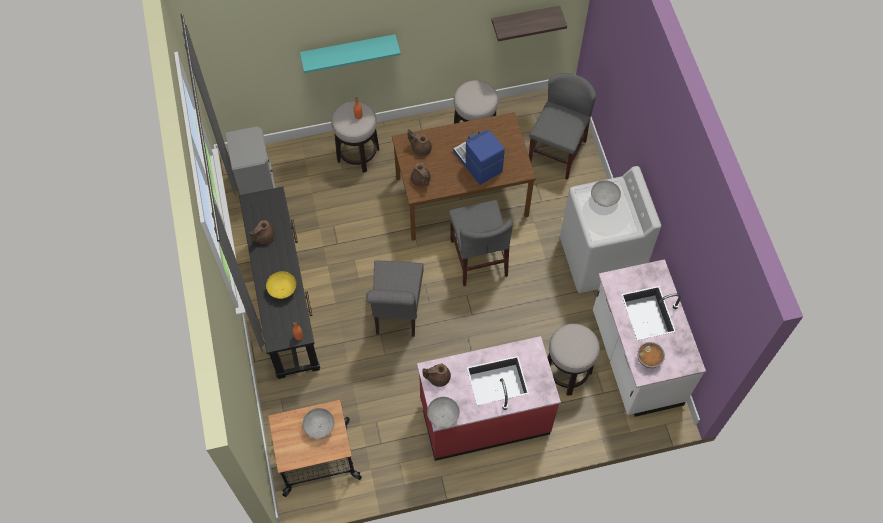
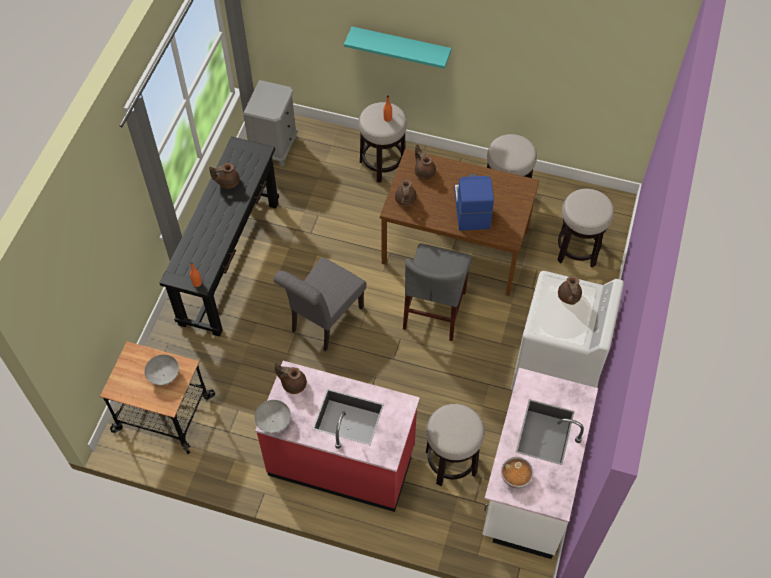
camera: 30 degrees right, 5 degrees down
(283, 289) = (212, 235): yellow bowl -> none
(524, 20) = (592, 91): shelf -> none
(557, 152) = (577, 250): grey chair -> stool
(604, 199) = (568, 297): grey bowl -> brown teapot

